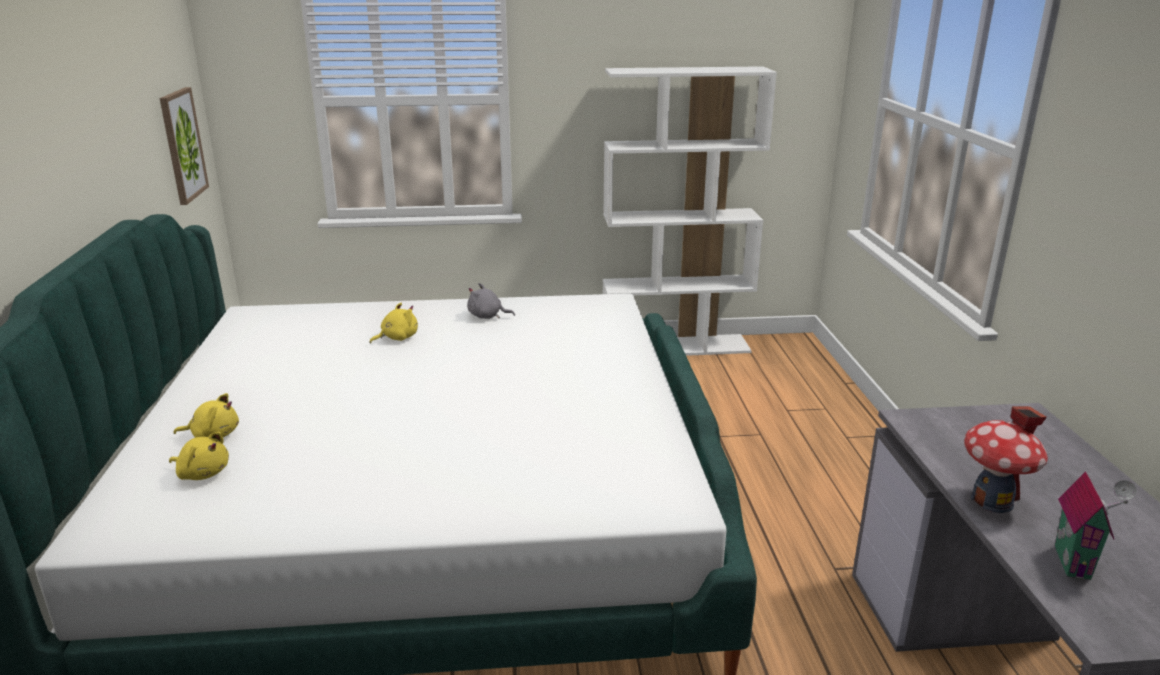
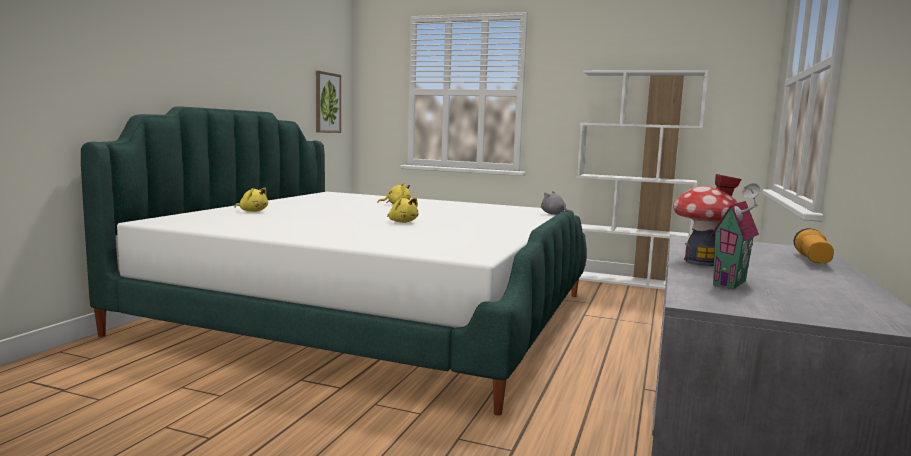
camera: 25 degrees right, 15 degrees down
(202, 473) = (229, 217): yellow plush toy -> yellow plush toy (402, 222)
(487, 316) = (461, 205): grey plush toy -> grey plush toy (554, 214)
(1063, 452) = (812, 260): none -> flashlight

